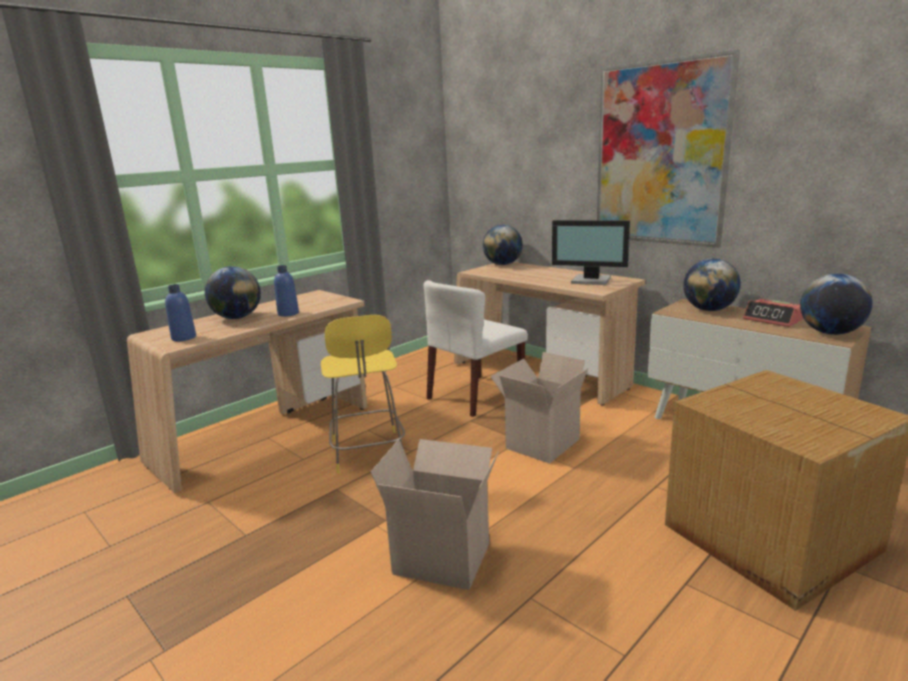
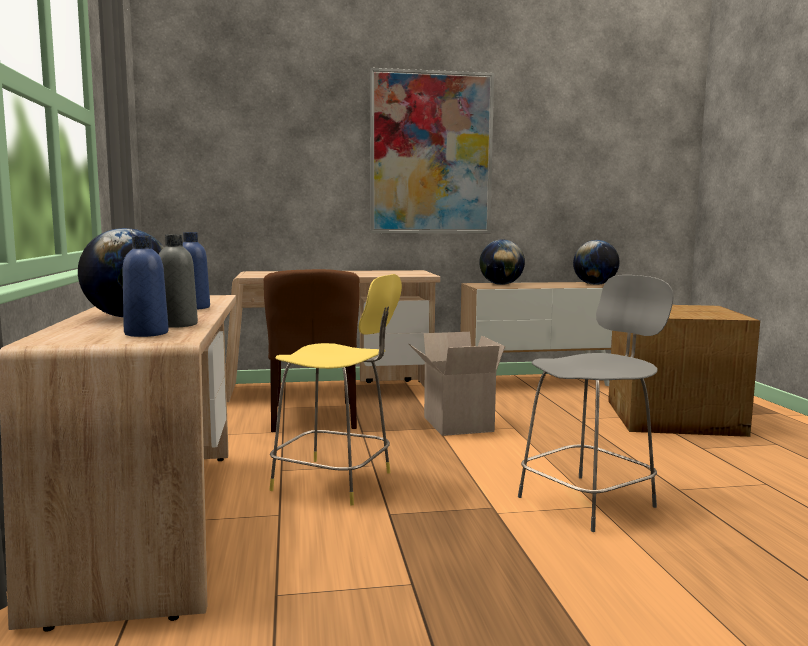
camera: 55 degrees left, 10 degrees down
(219, 332) = (177, 324): none -> grey bottle
(444, 557) = (589, 501): cardboard box -> grey stool
(475, 395) = (314, 416): white chair -> brown chair
(503, 264) = (259, 272): globe -> none
(591, 281) = (392, 272): monitor -> none
(773, 319) = (549, 284): alarm clock -> none

